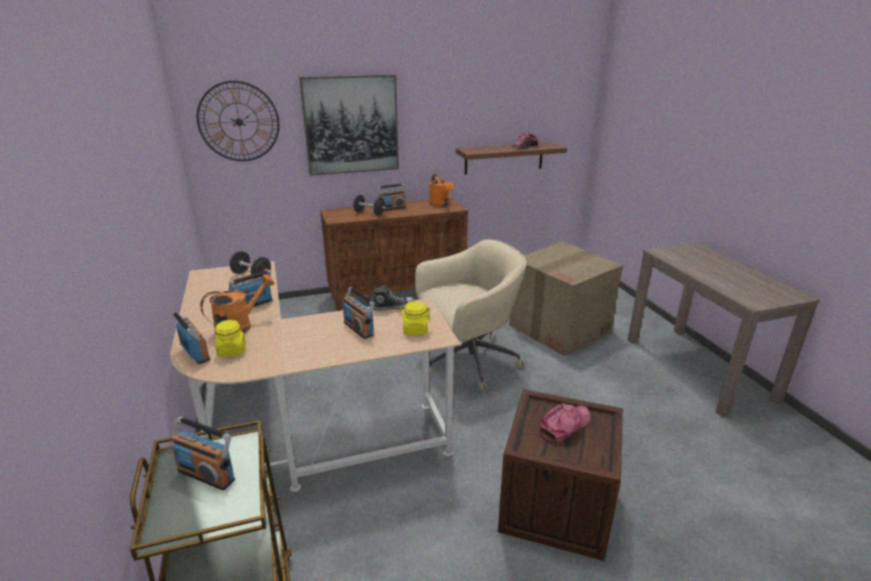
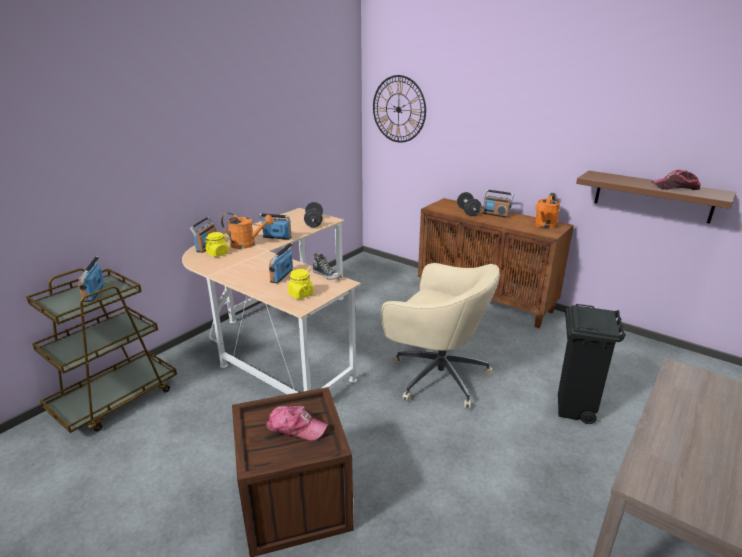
camera: 55 degrees right, 0 degrees up
(351, 125) = (483, 126): picture -> none
(560, 328) = (574, 409): cardboard box -> black trash can

